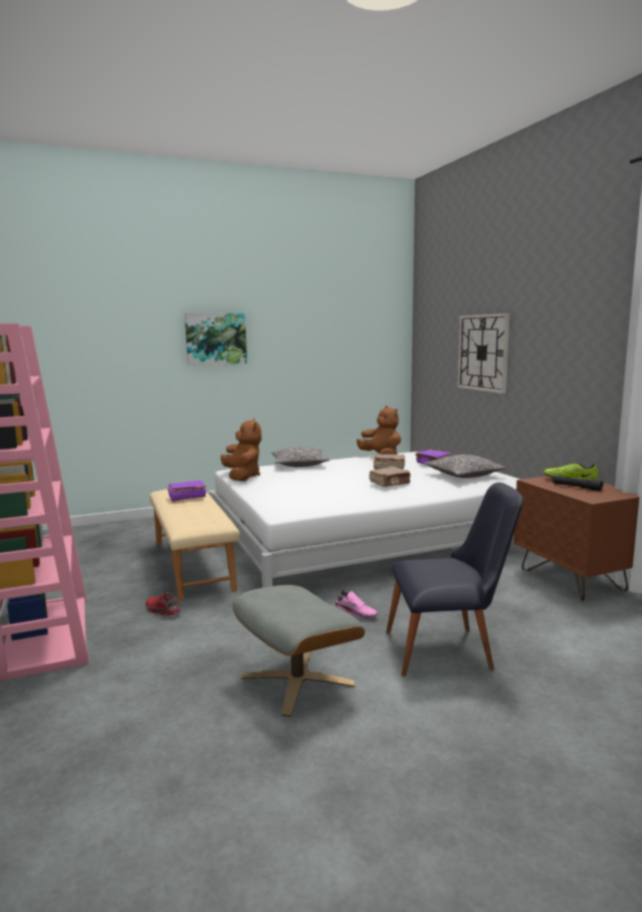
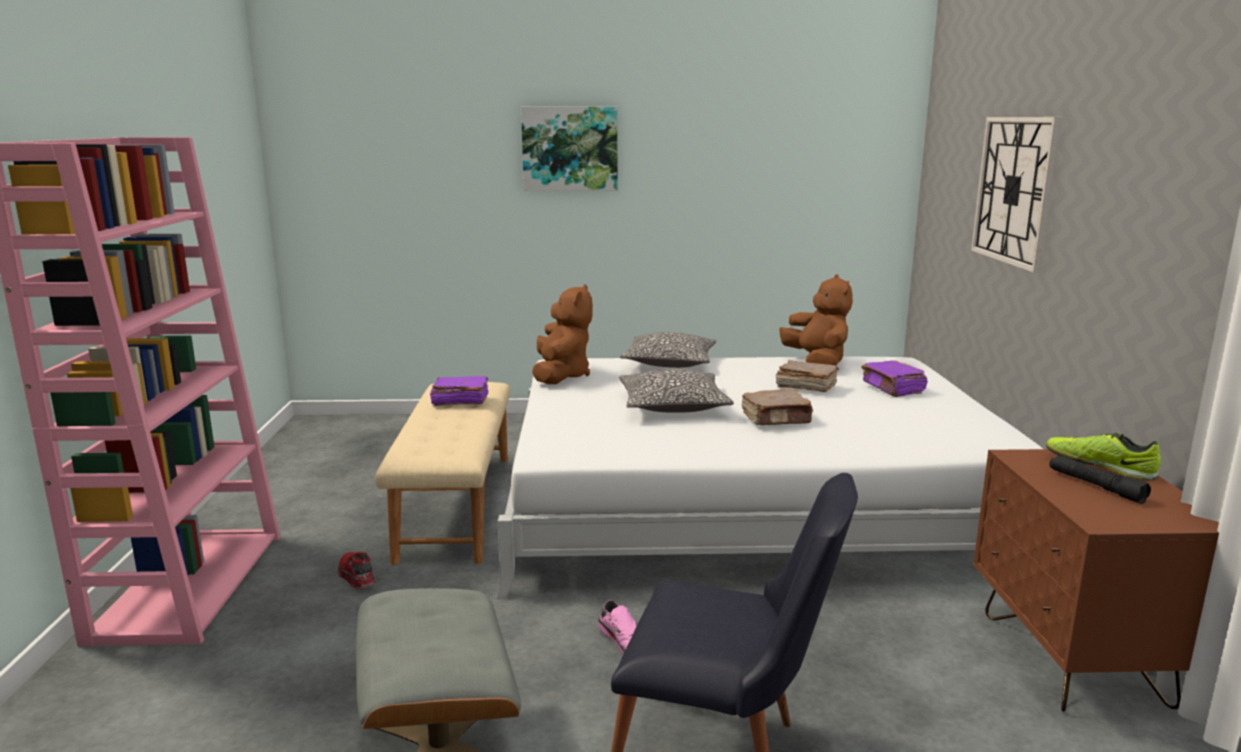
camera: 20 degrees right, 5 degrees up
(463, 475) = (923, 419): pillow -> pillow (673, 405)

